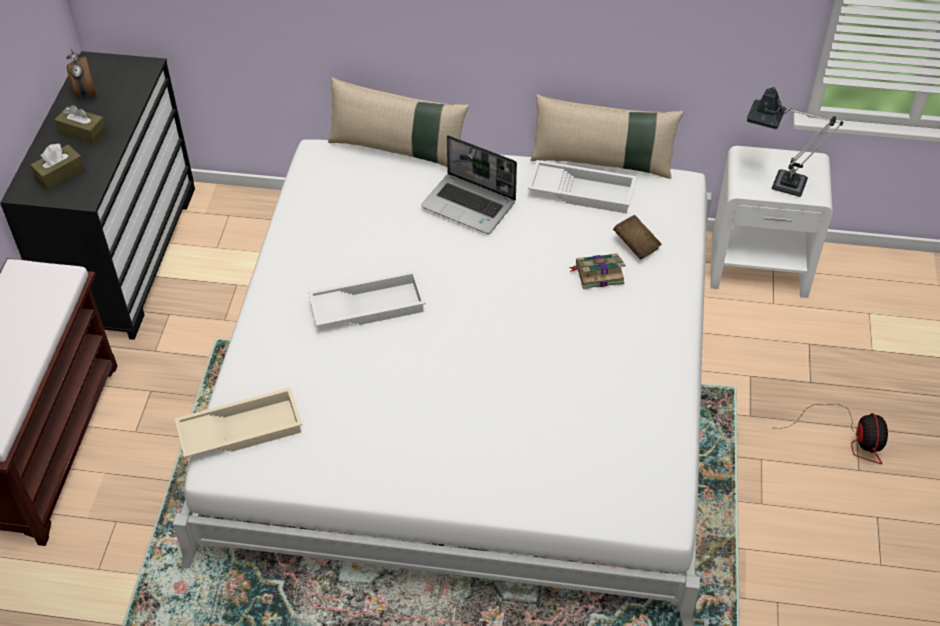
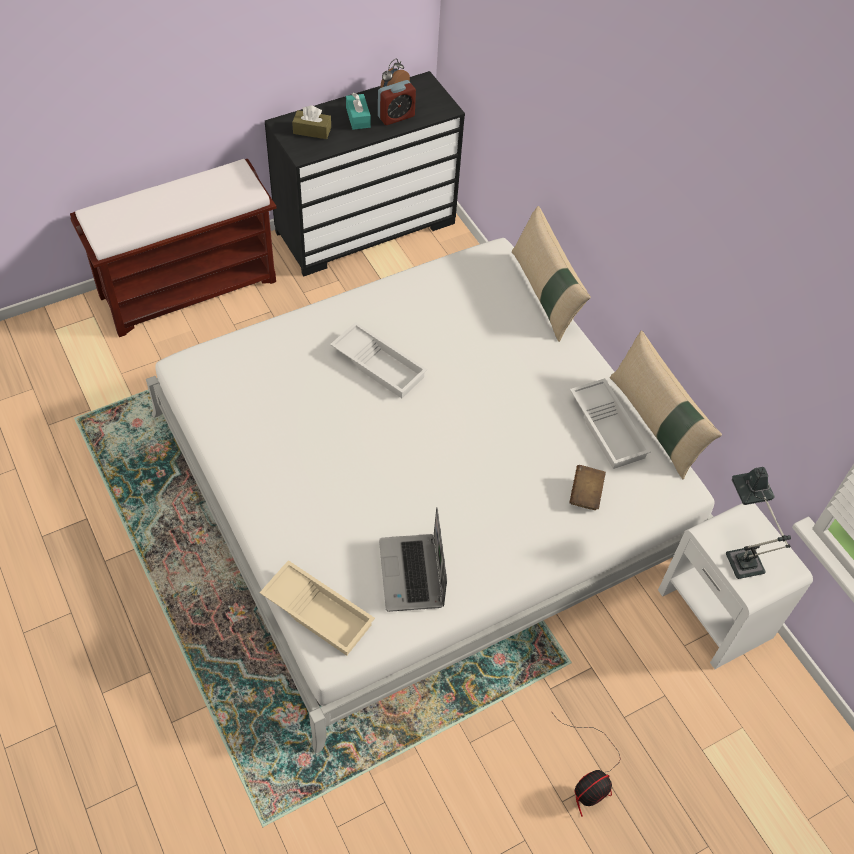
camera: 50 degrees right, 5 degrees up
(83, 132) = (358, 117): brown tissue box -> turquoise tissue box
(114, 105) = (396, 116): none -> alarm clock
(241, 429) = (221, 360): beige tray -> beige tray (319, 611)
(470, 205) = (528, 366): laptop -> laptop (413, 574)
(598, 273) = (533, 484): book -> none

